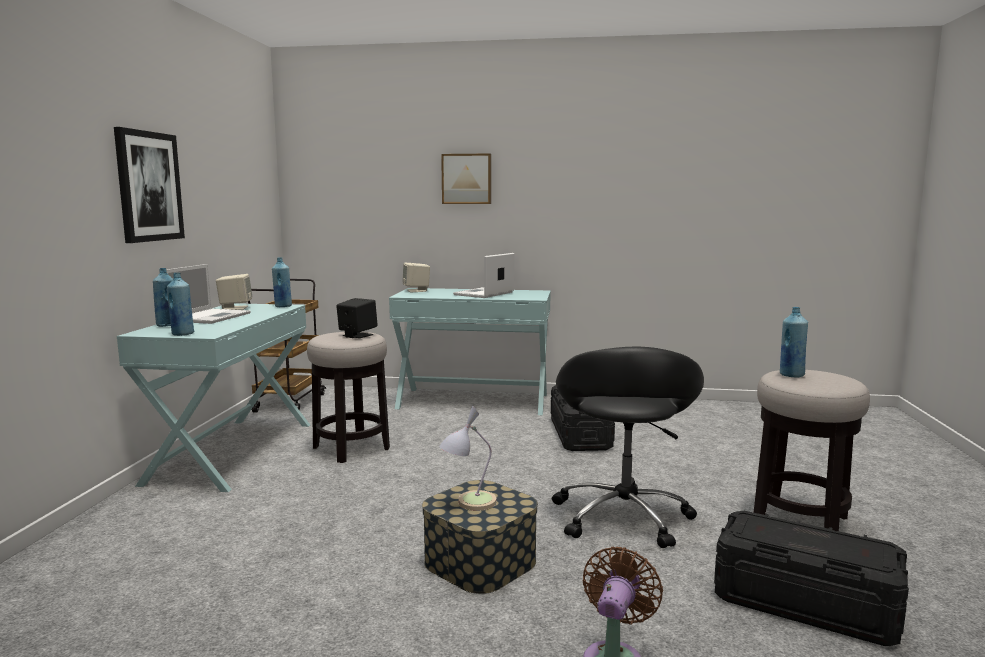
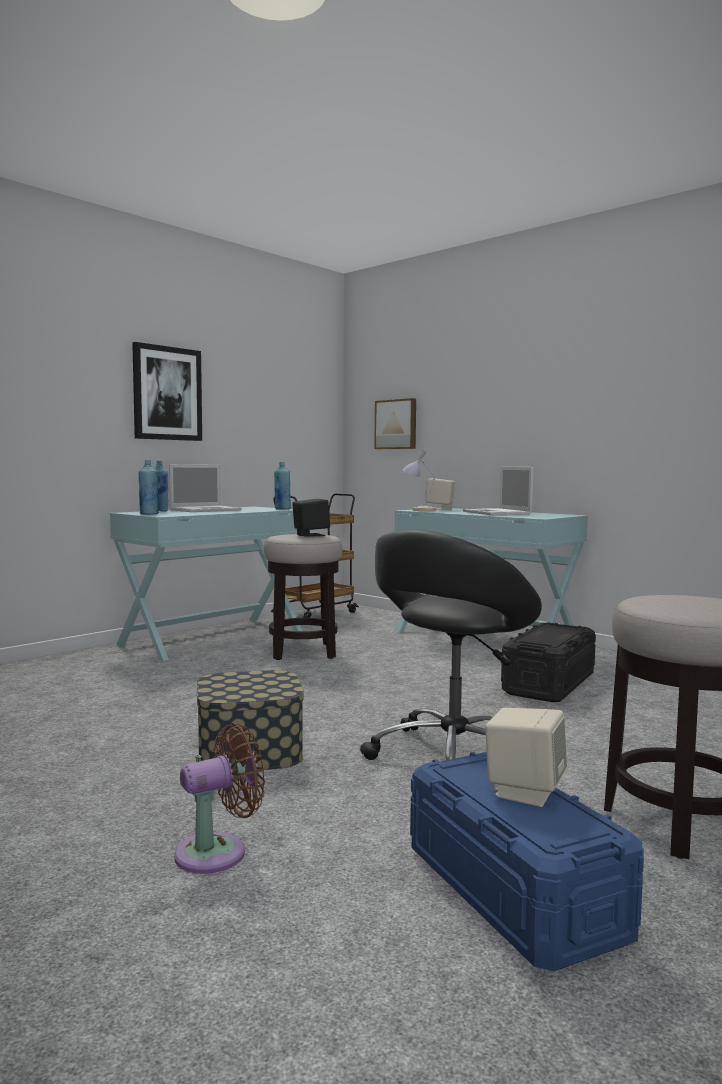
camera: 35 degrees right, 5 degrees down
(235, 308) = (244, 508): beige speaker -> beige speaker (524, 791)
(466, 179) = (503, 386): picture -> picture (396, 424)
(468, 503) = (239, 682): table lamp -> table lamp (418, 510)
(483, 294) = (497, 513): laptop -> laptop turned 90 degrees counterclockwise
(791, 375) = (664, 596): blue bottle -> none
(805, 604) = (513, 892): black storage box -> blue storage box

